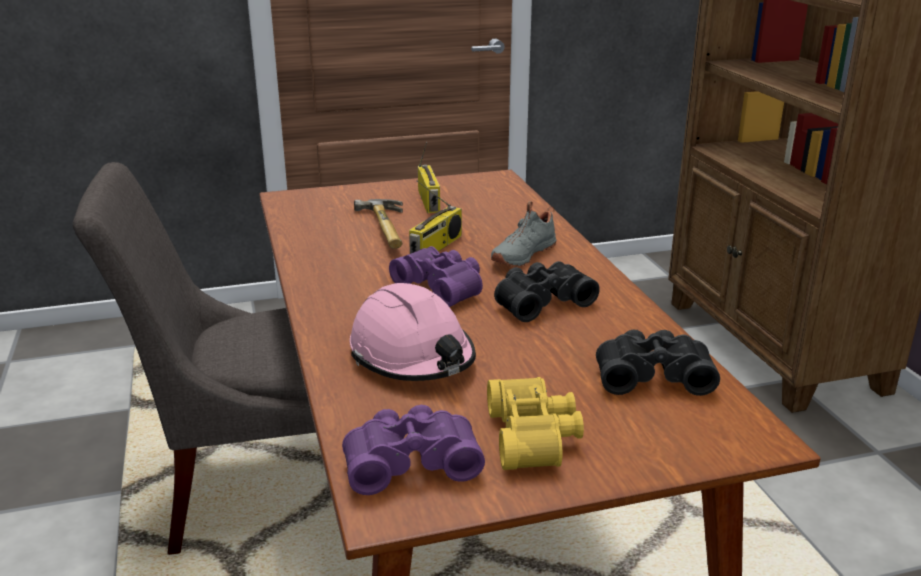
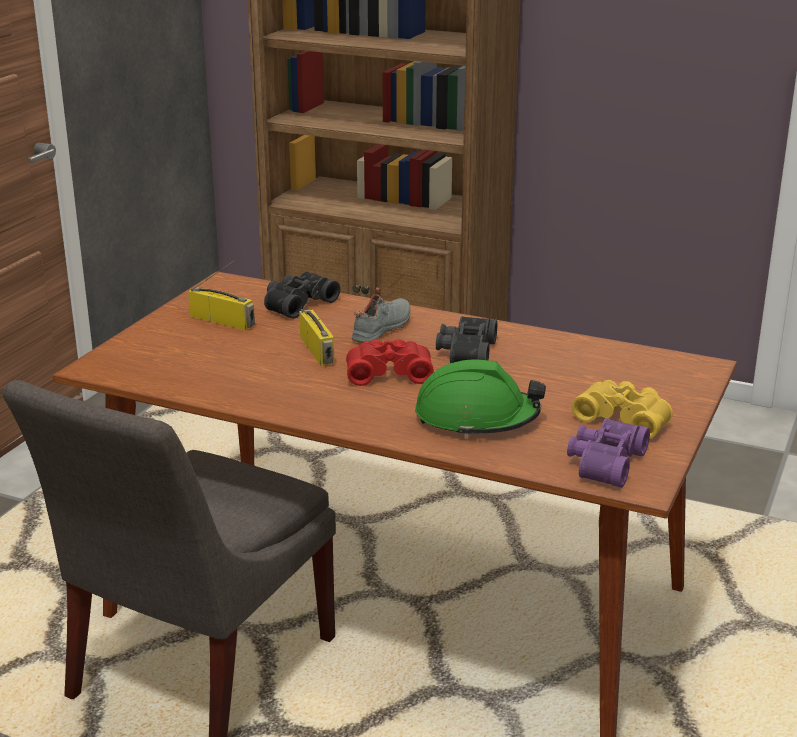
camera: 50 degrees left, 0 degrees up
(391, 229) = (250, 353): hammer -> none
(412, 356) = (476, 418): pink hard hat -> green hard hat
(442, 287) = (388, 372): purple binoculars -> red binoculars
(522, 254) = (383, 329): grey shoe -> grey shoe turned 135 degrees counterclockwise
(652, 375) = (605, 362): black binoculars -> black binoculars (297, 304)

